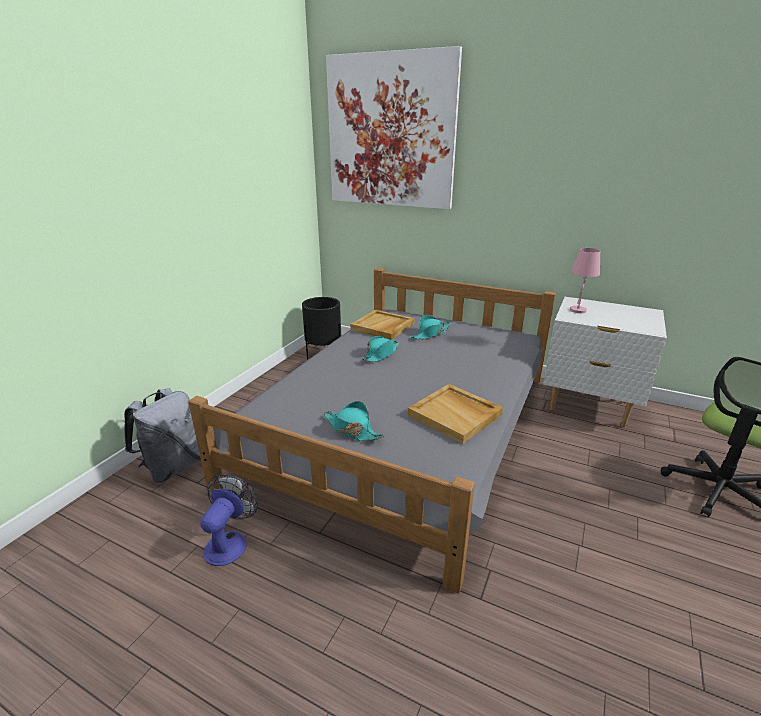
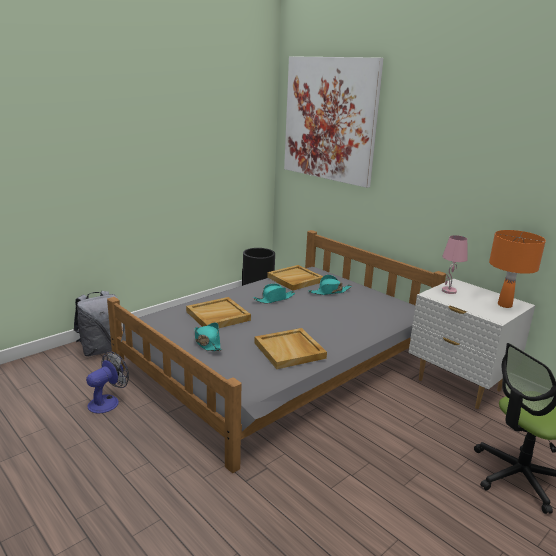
camera: 20 degrees right, 5 degrees down
(335, 390) = (218, 316): none -> beige tray
(640, 315) = (504, 305): none -> orange table lamp

